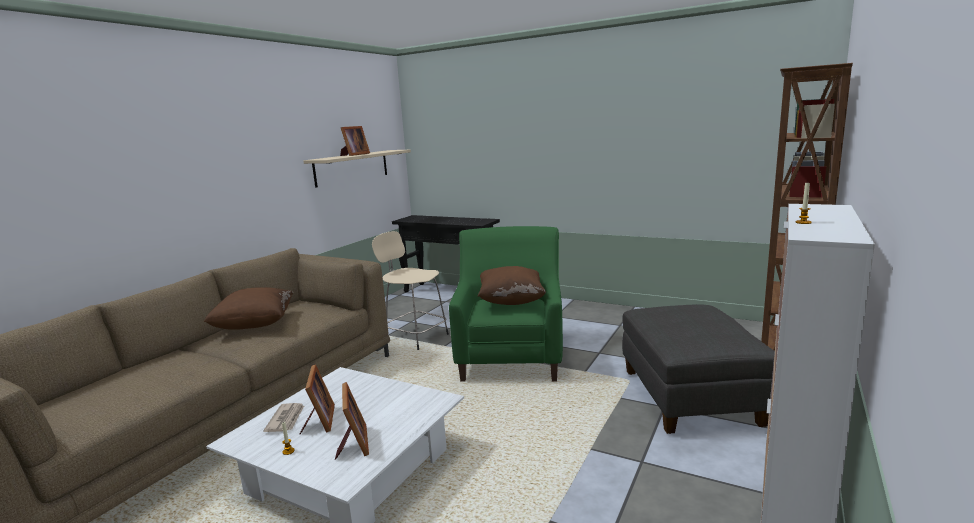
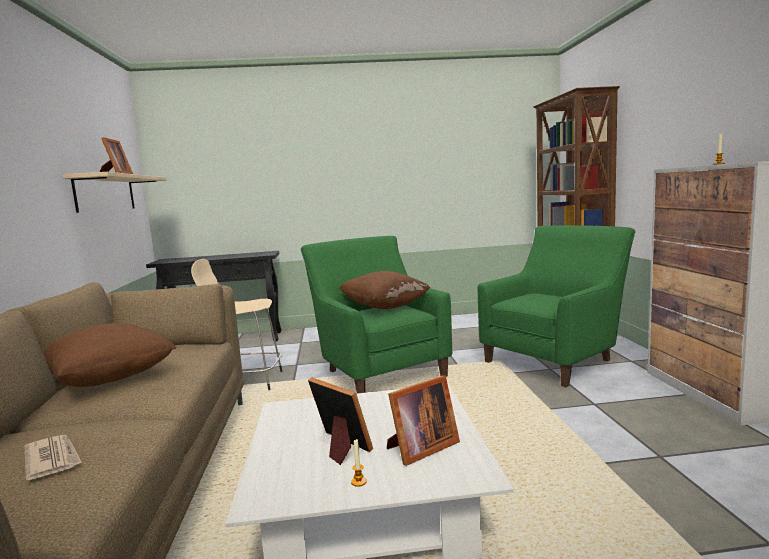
camera: 35 degrees left, 5 degrees down
(286, 419) = (293, 460): newspaper -> newspaper (52, 459)
(353, 444) = (420, 449): picture frame -> picture frame turned 105 degrees clockwise
(690, 398) = (557, 359): grey ottoman -> green armchair

